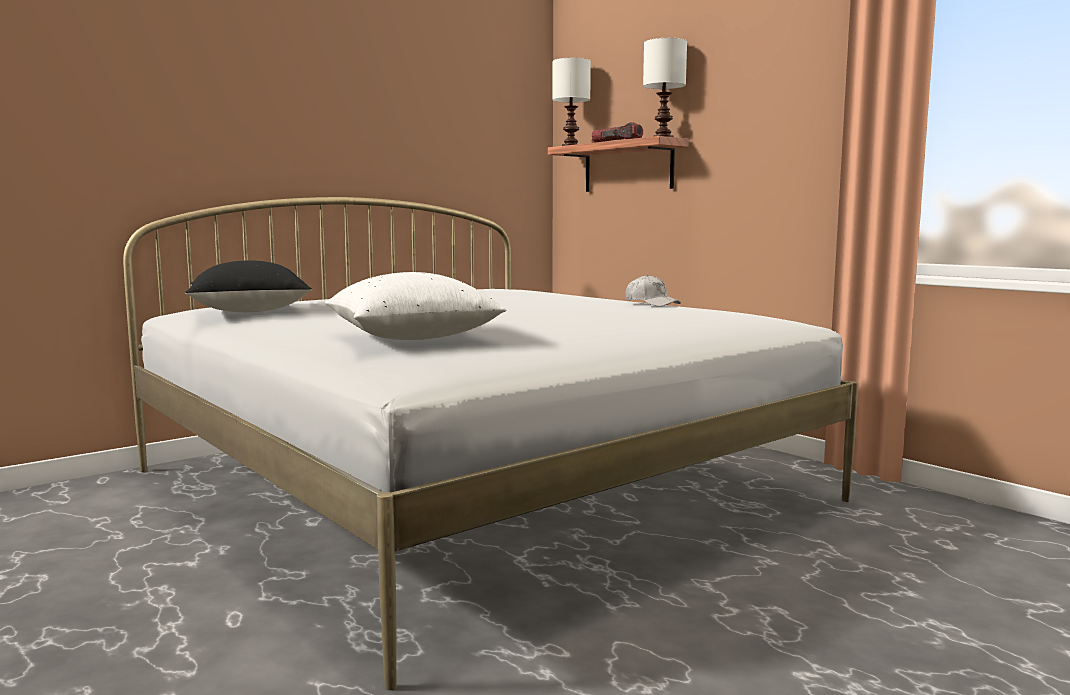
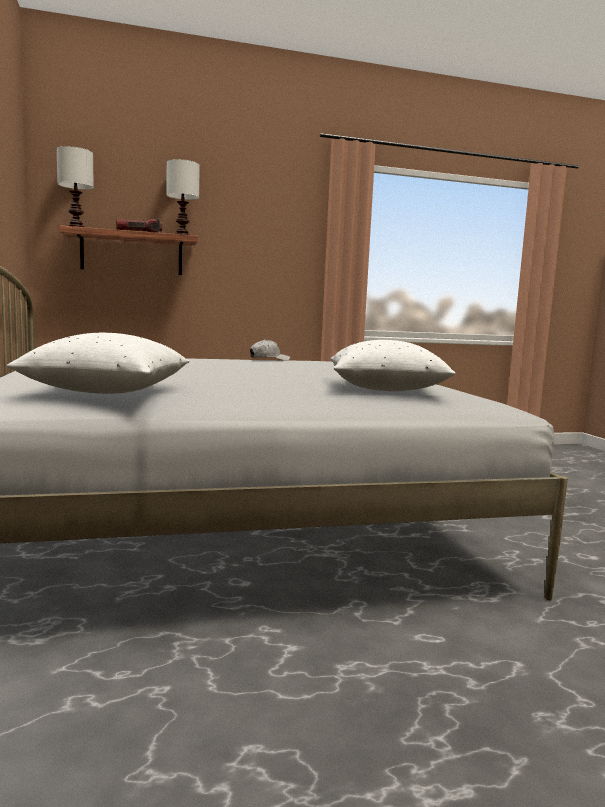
camera: 65 degrees left, 0 degrees up
(250, 311) = (107, 392): black pillow -> white pillow

